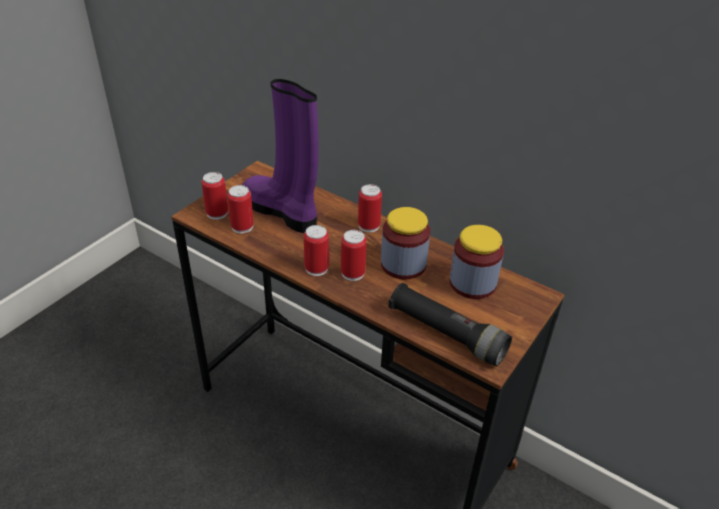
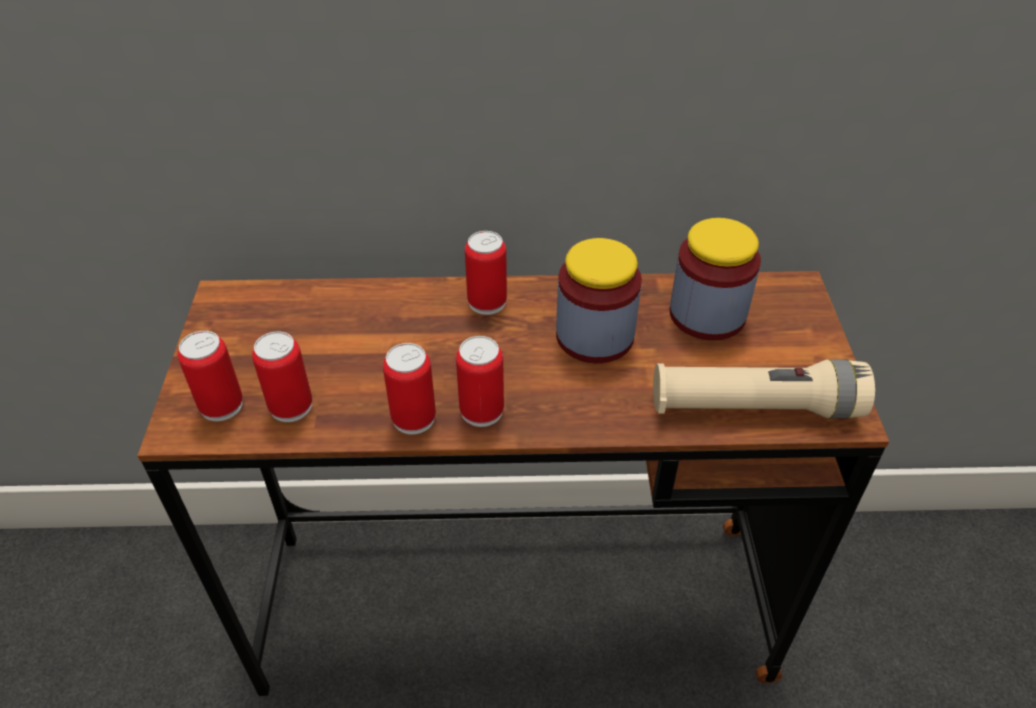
camera: 35 degrees left, 5 degrees up
(282, 212) = (332, 346): purple boot -> none
(353, 273) = (541, 388): can -> can (413, 418)
(446, 334) = (754, 407): black flashlight -> beige flashlight

